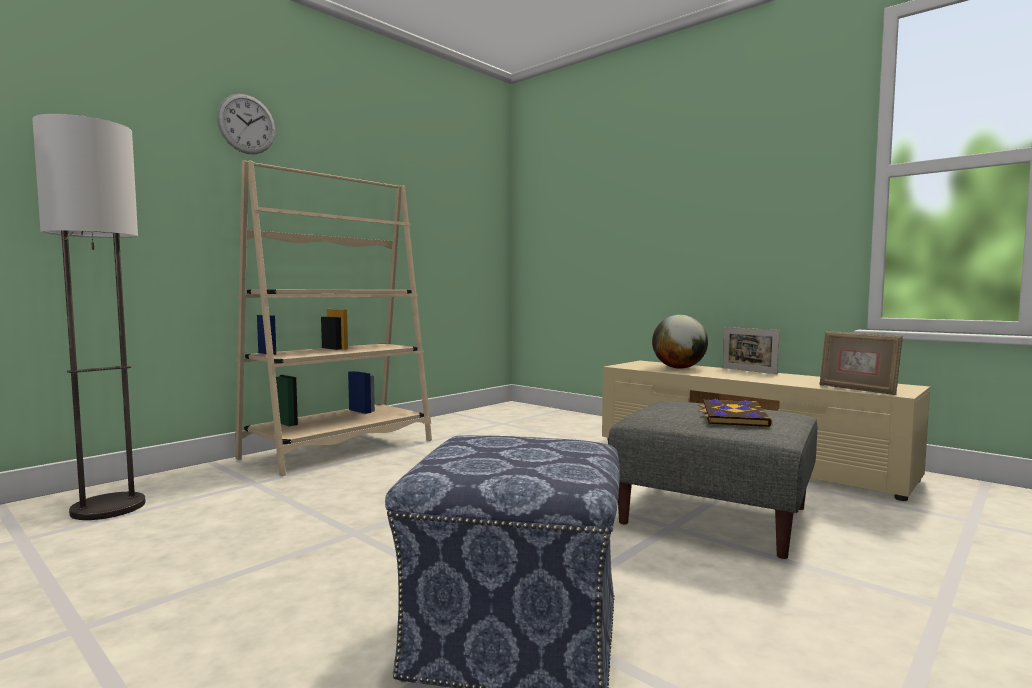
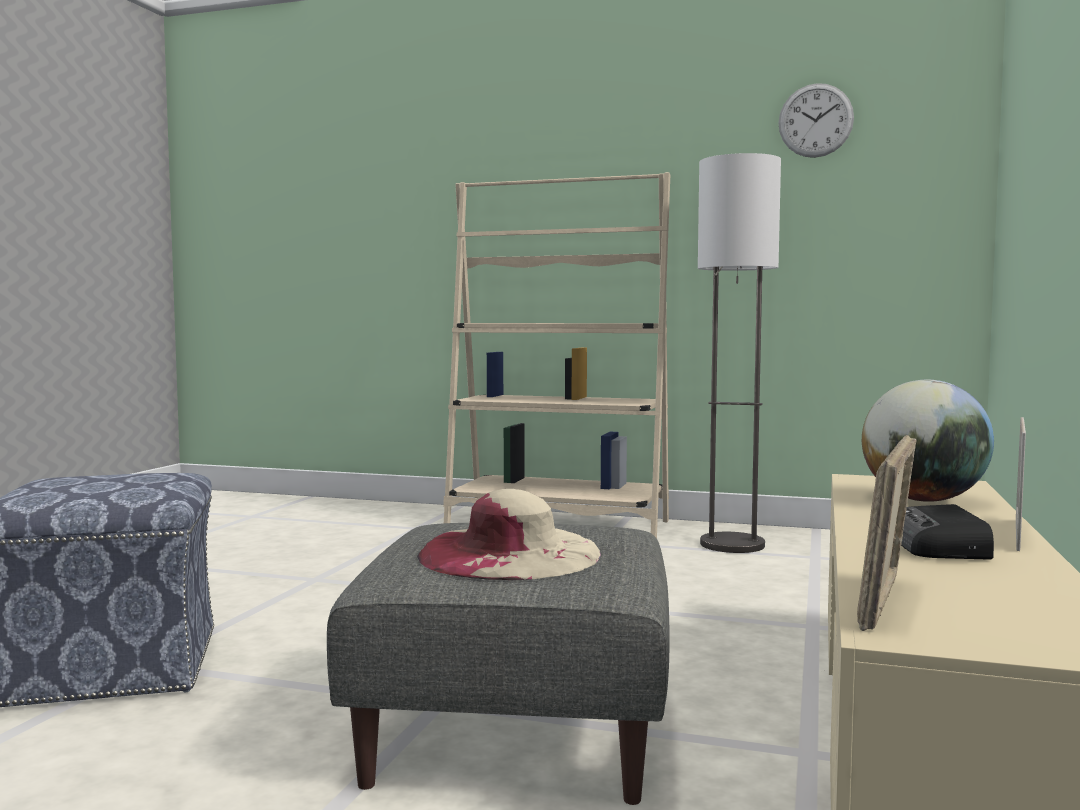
camera: 65 degrees right, 0 degrees up
(109, 508) = (323, 514): floor lamp -> floor lamp (732, 545)
(247, 124) = (509, 136): wall clock -> wall clock (815, 120)
(732, 416) = (510, 554): book -> beige hat
(767, 377) = (937, 545): none -> radio

